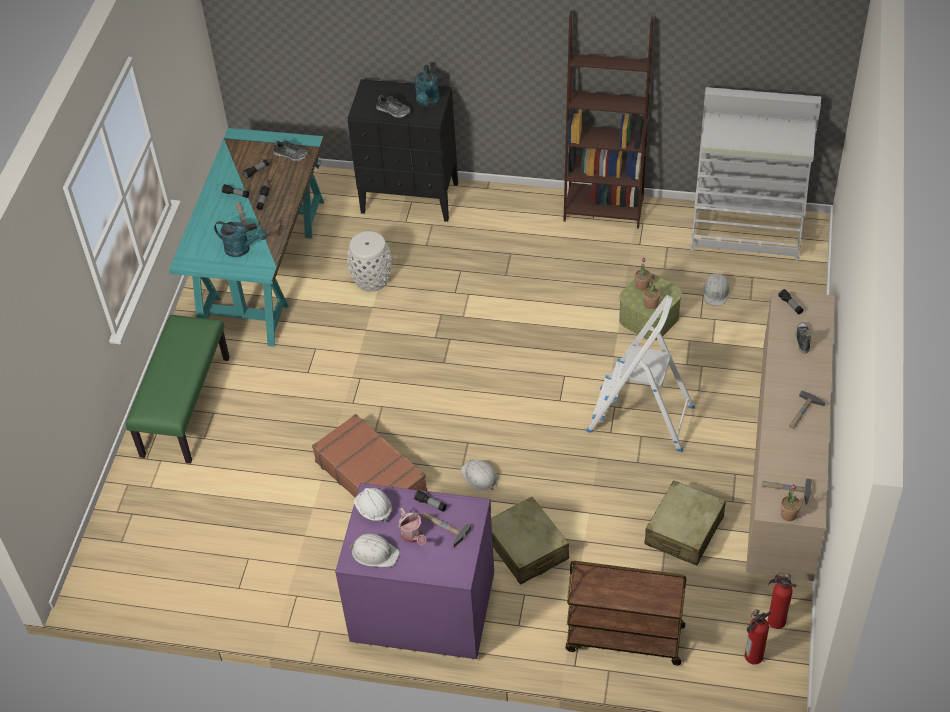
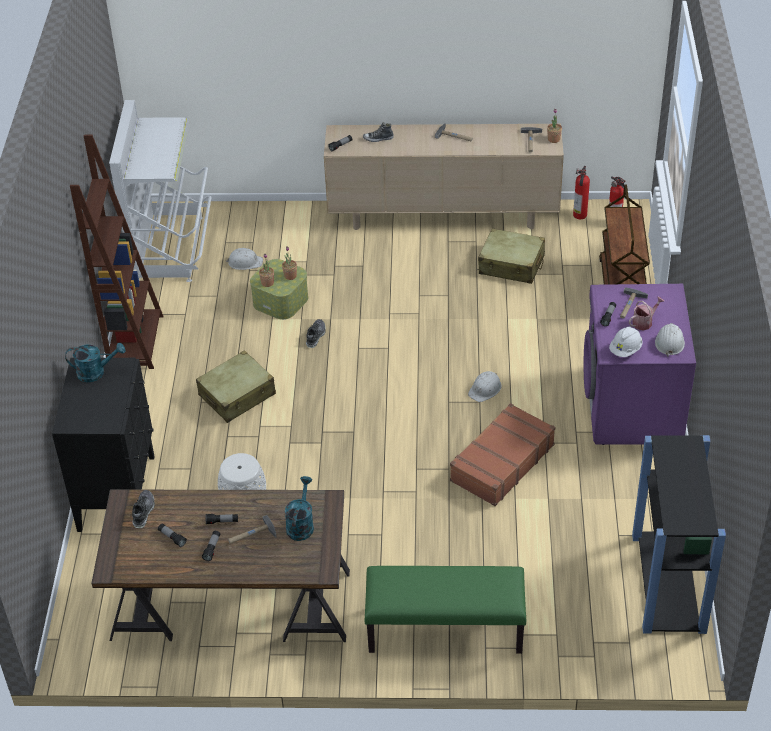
camera: 100 degrees left, 5 degrees down
(176, 588) = (668, 583): none -> black bookcase
(262, 267) = (231, 605): turquoise desk -> brown desk
(393, 111) = (110, 397): shoe -> shoe (315, 336)
(527, 548) = (553, 351): beige suitcase -> beige suitcase (237, 395)
(639, 418) = (400, 297): white step ladder -> none

